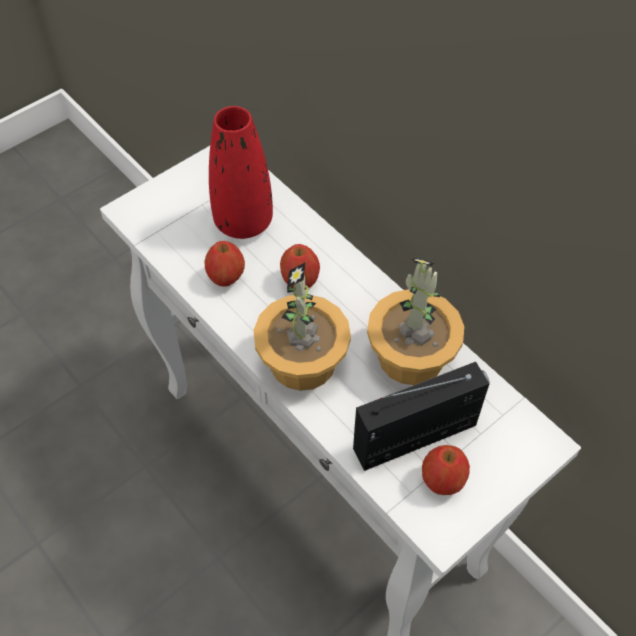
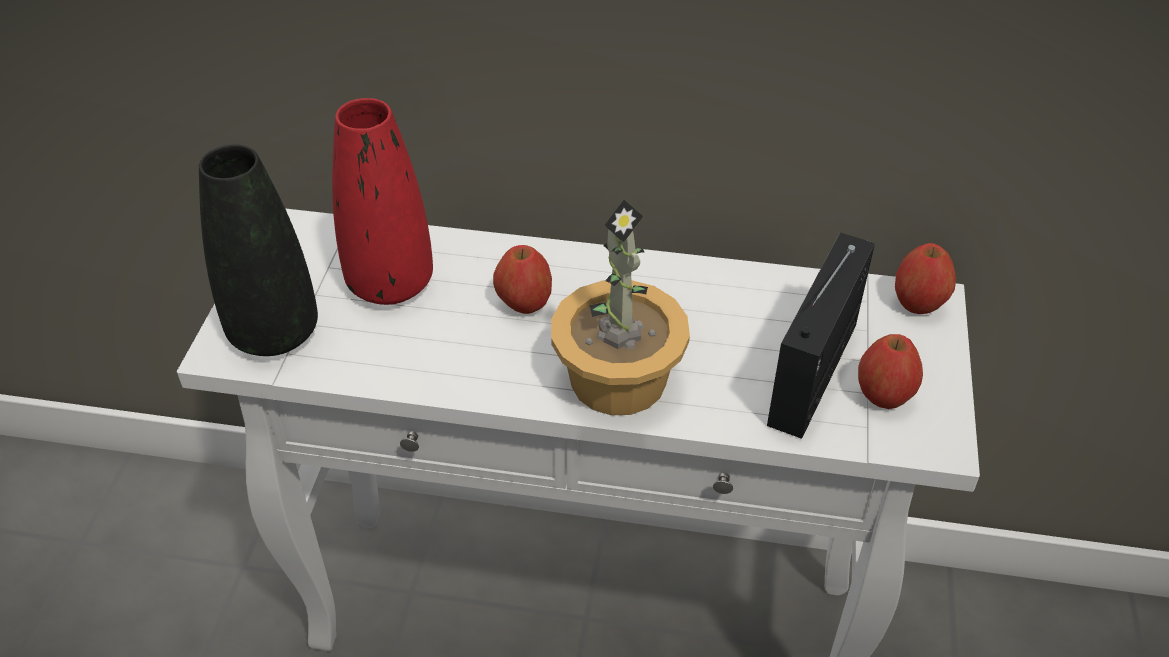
camera: 40 degrees left, 10 degrees down
(161, 216) = (274, 333): none -> black vase
(226, 278) = (433, 350): apple -> apple (918, 303)
(410, 357) = (724, 305): potted plant -> none

